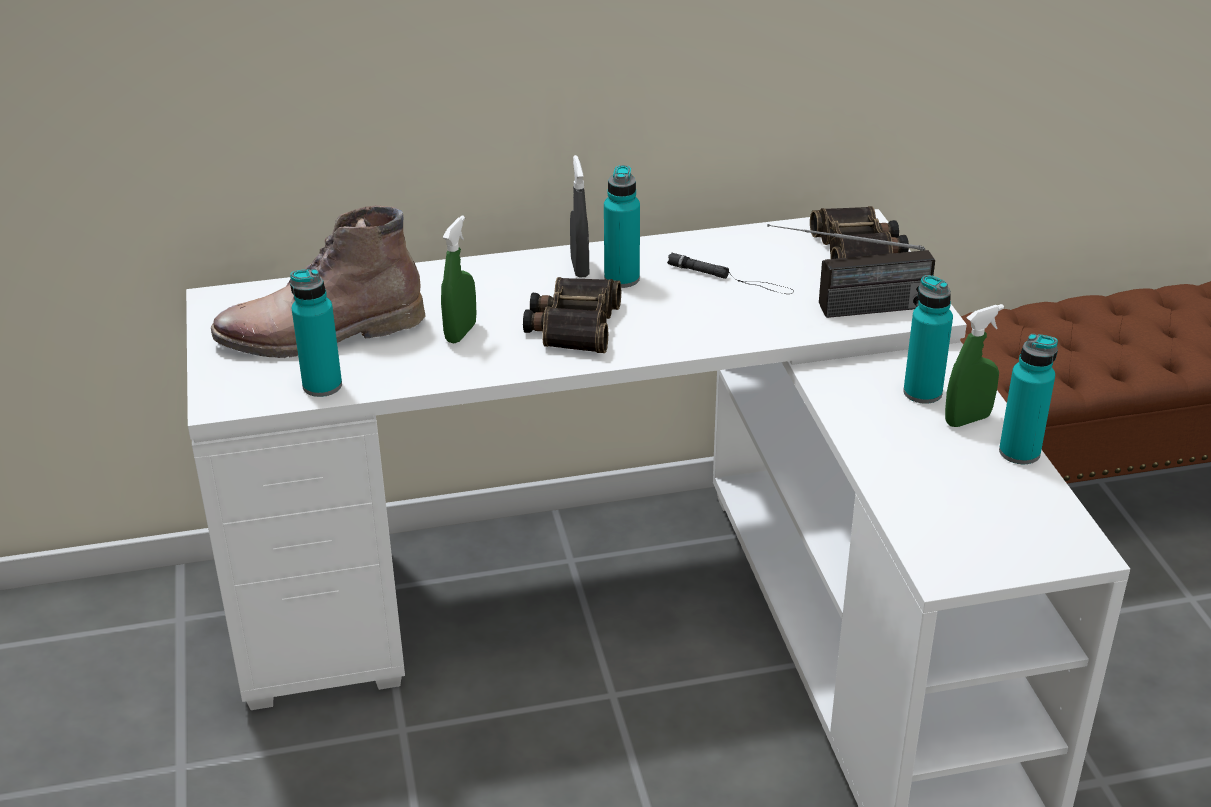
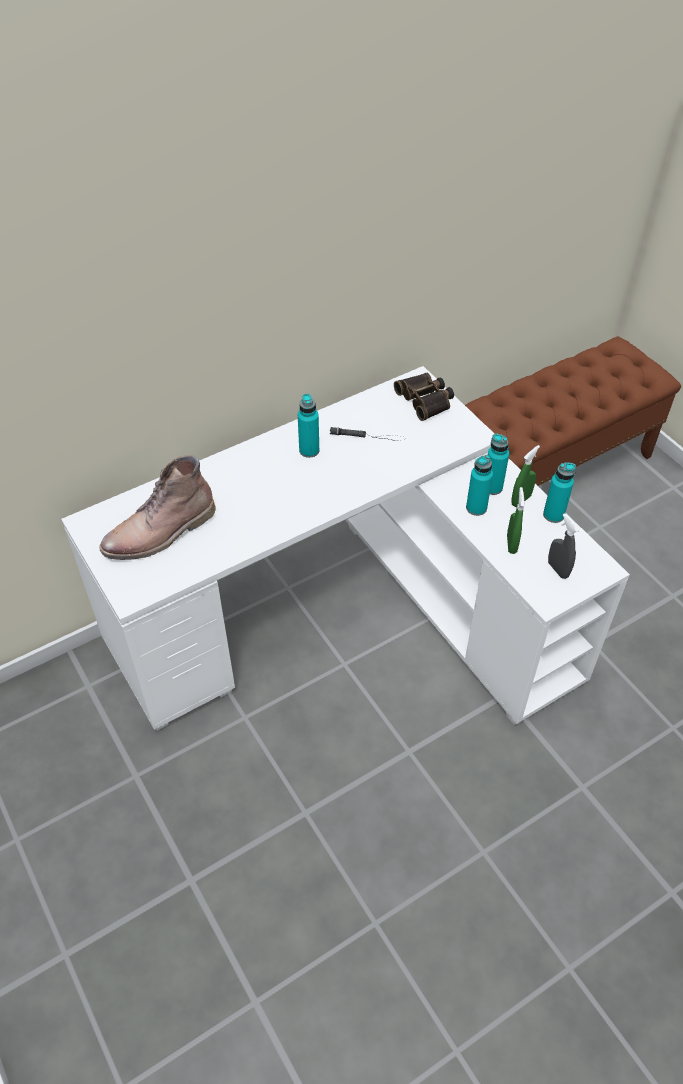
camera: 20 degrees left, 15 degrees up
(322, 386) = (181, 570): turquoise bottle -> turquoise bottle (476, 508)
(461, 333) = (239, 512): green spray bottle -> green spray bottle (511, 544)
(573, 325) = (298, 491): binoculars -> none
(580, 268) = (282, 448): grey spray bottle -> grey spray bottle (558, 569)
(846, 310) = (437, 444): radio -> none

